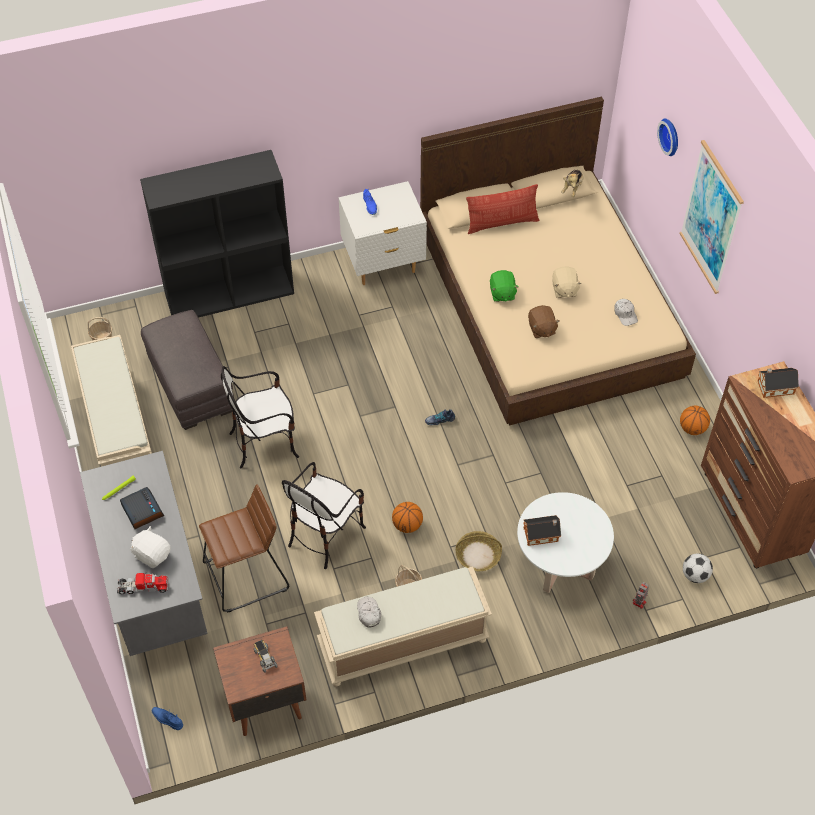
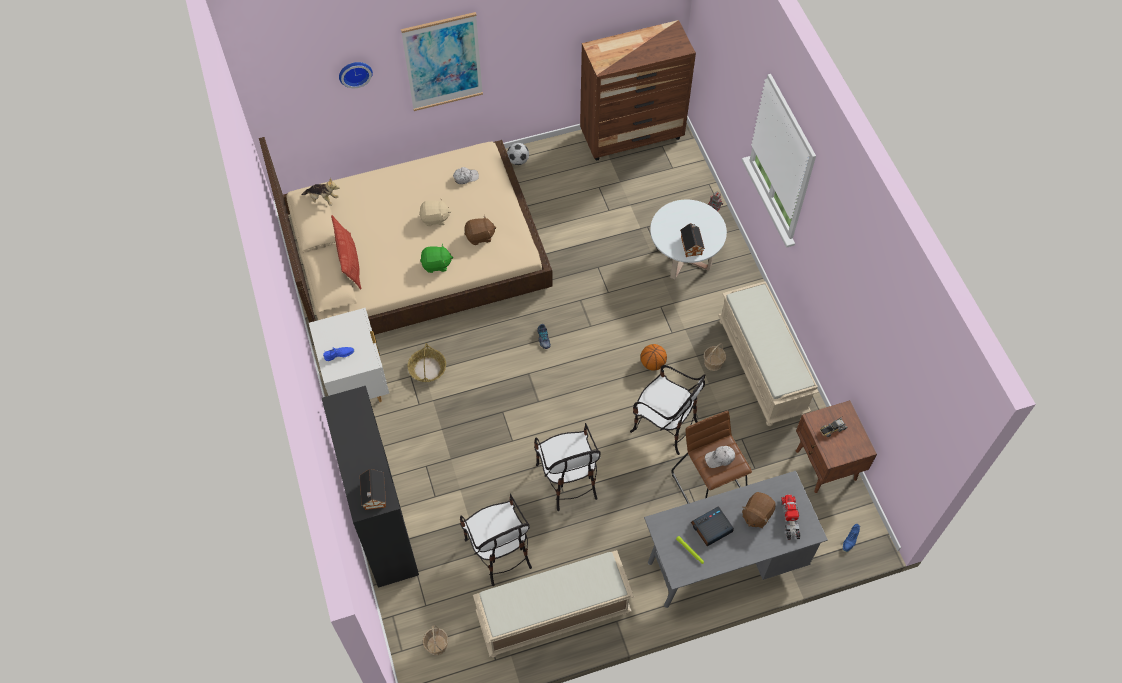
camera: 90 degrees left, 5 degrees up
(152, 554) = (756, 514): white plush toy -> brown plush toy
(190, 385) = (499, 551): grey ottoman -> chair
(369, 613) = (776, 362): white cap -> white cap (720, 458)
(477, 555) = (679, 313): basket -> basket (427, 369)
(692, 428) = (553, 163): basketball -> none
(695, 575) = (688, 174): football -> football (518, 161)
(774, 387) = (607, 51): toy house -> toy house (374, 495)

